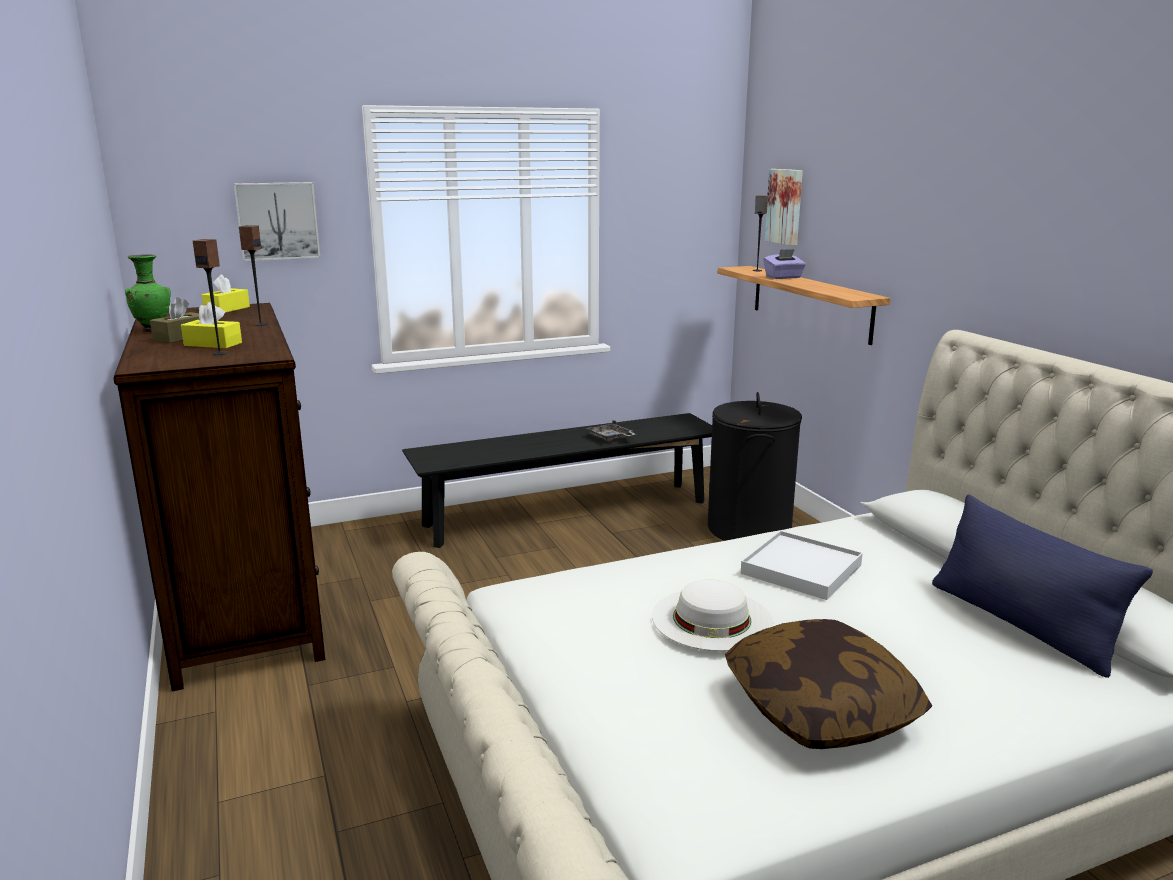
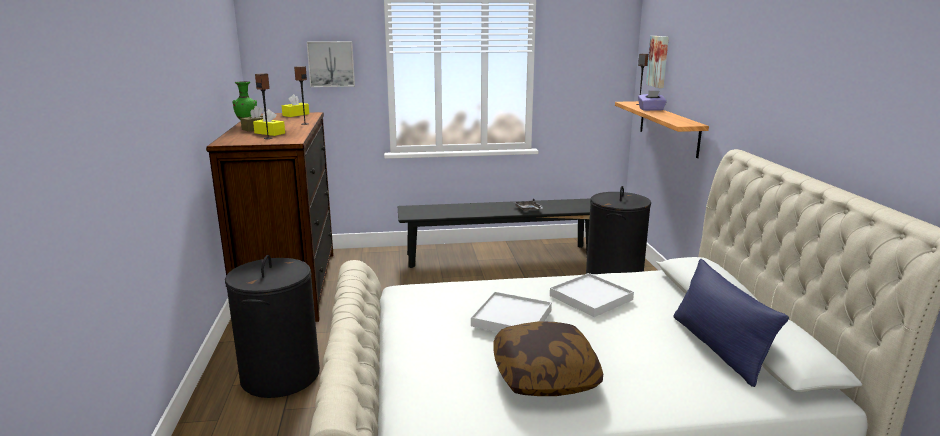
camera: 15 degrees right, 0 degrees up
(300, 769) = (280, 375): none -> black laundry basket
(712, 619) = (512, 318): white hat -> white tray

